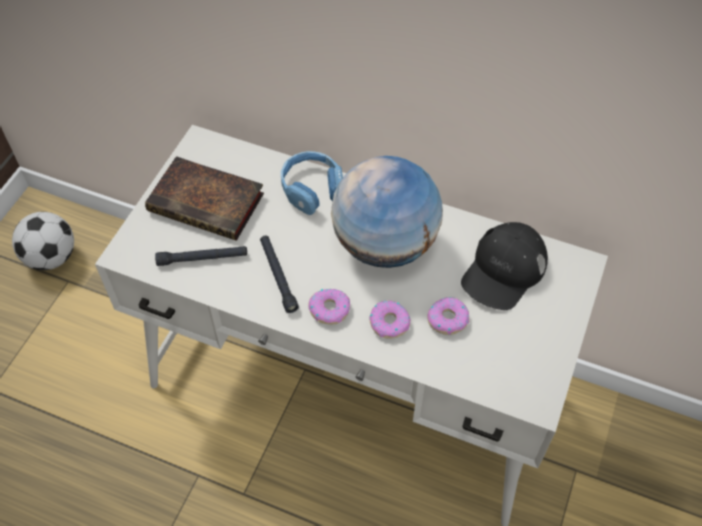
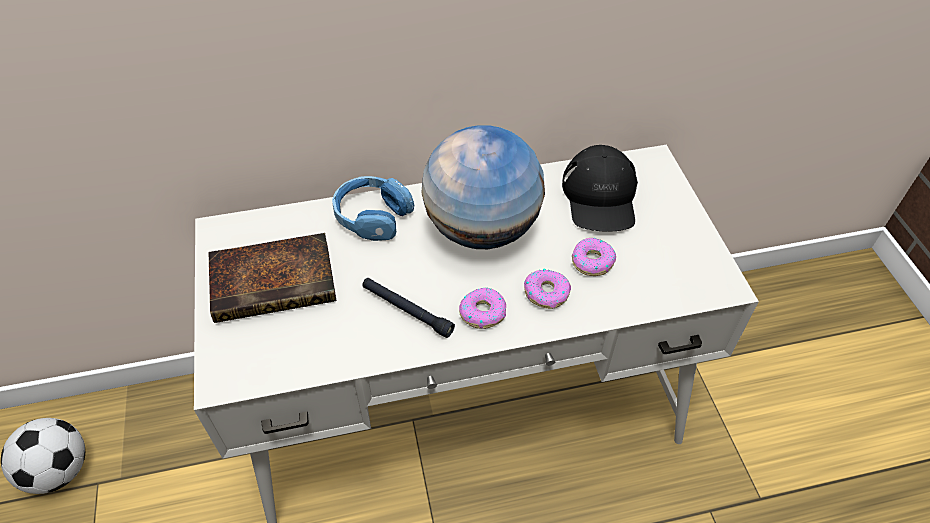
camera: 35 degrees left, 5 degrees down
(202, 259) = (314, 337): black flashlight -> none

